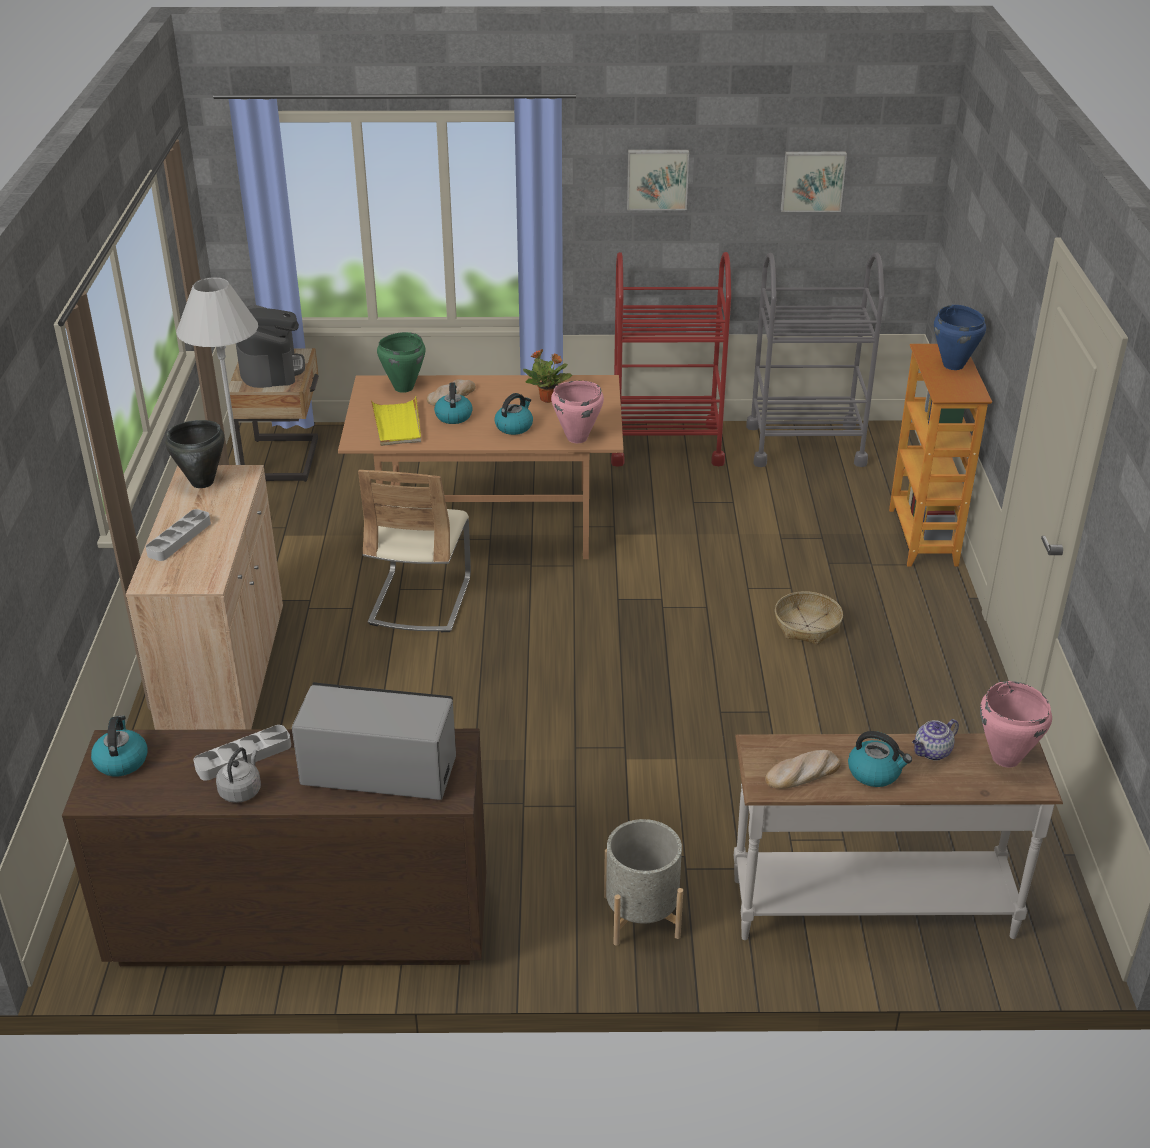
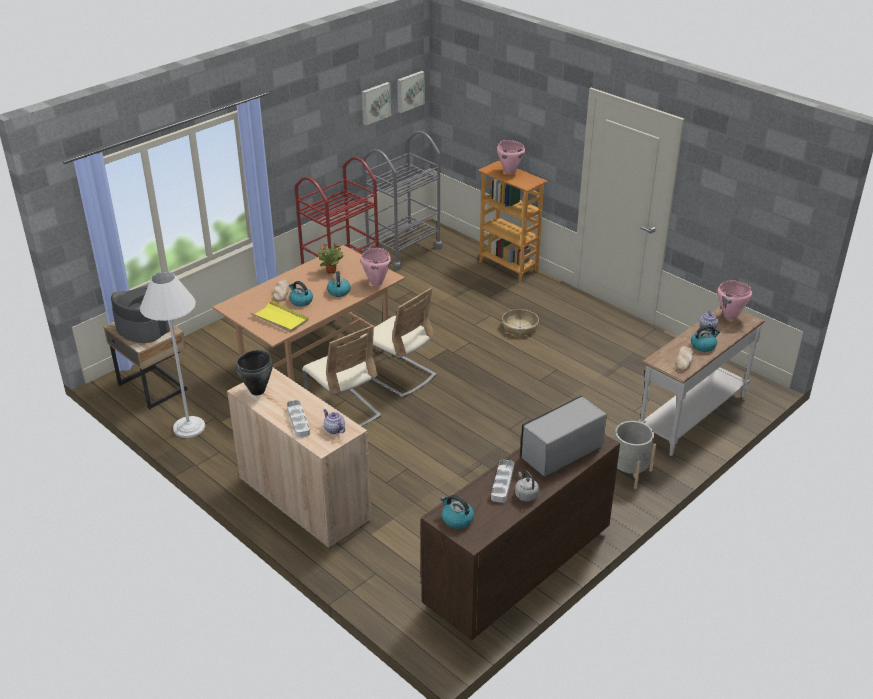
camera: 45 degrees left, 0 degrees up
(194, 570) = (334, 429): none -> teapot
(403, 388) = (250, 300): green cooking pot -> none
(550, 596) = (399, 375): none -> beige chair
(657, 178) = (305, 128): picture -> picture (409, 91)
(953, 365) = (509, 171): blue cooking pot -> pink cooking pot

